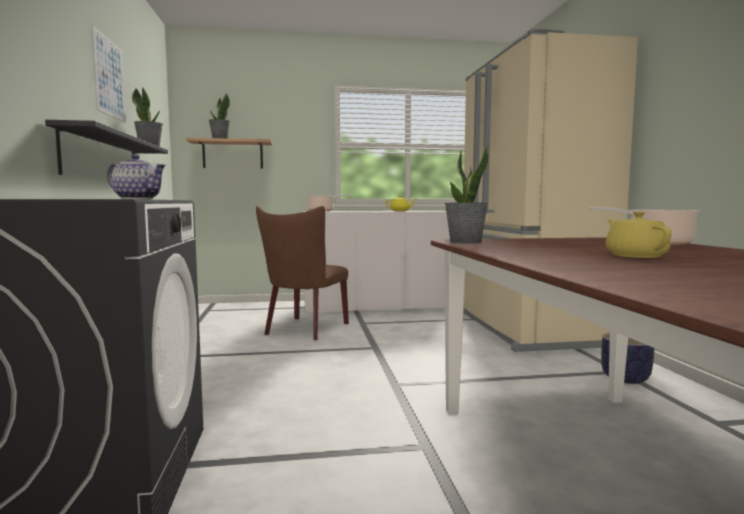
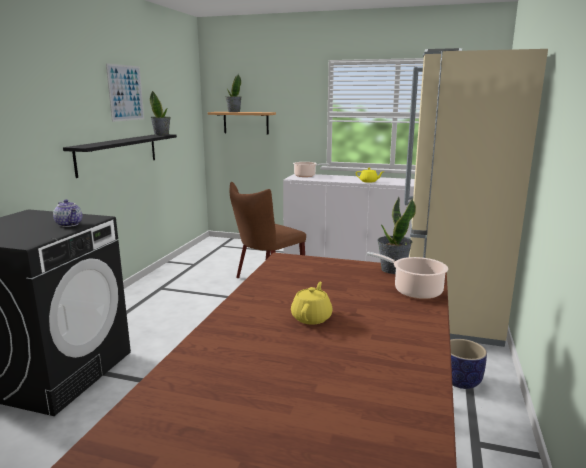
camera: 25 degrees right, 10 degrees up
(465, 241) = (281, 263): potted plant -> potted plant (393, 269)

